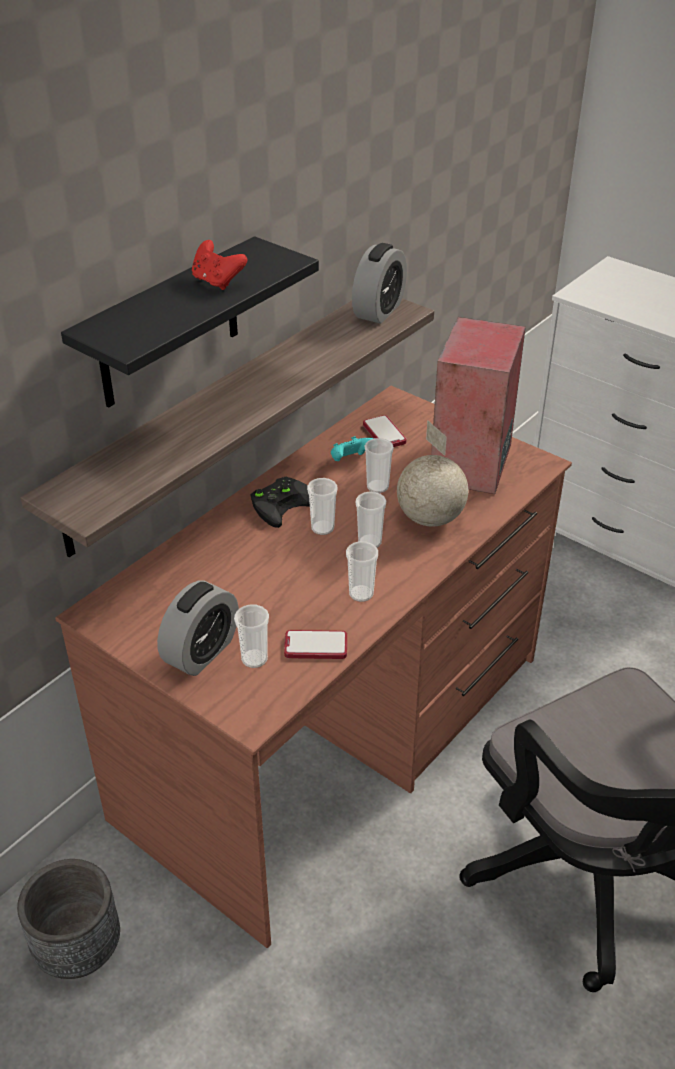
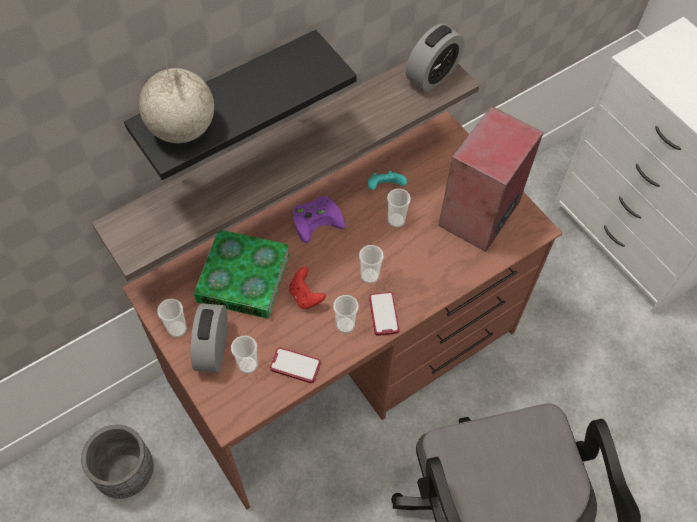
camera: 15 degrees right, 20 degrees up
(201, 652) = (213, 348): alarm clock -> alarm clock turned 135 degrees clockwise
(214, 576) = (243, 278): none -> book
(217, 282) = (264, 86): red game controller -> red game controller (305, 296)
(282, 503) = (317, 218): black game controller -> purple game controller
(322, 528) = (339, 252): cup -> cup (177, 329)
(384, 433) = (421, 164): phone -> phone (383, 314)
(430, 519) = (424, 264): globe -> globe (182, 130)

